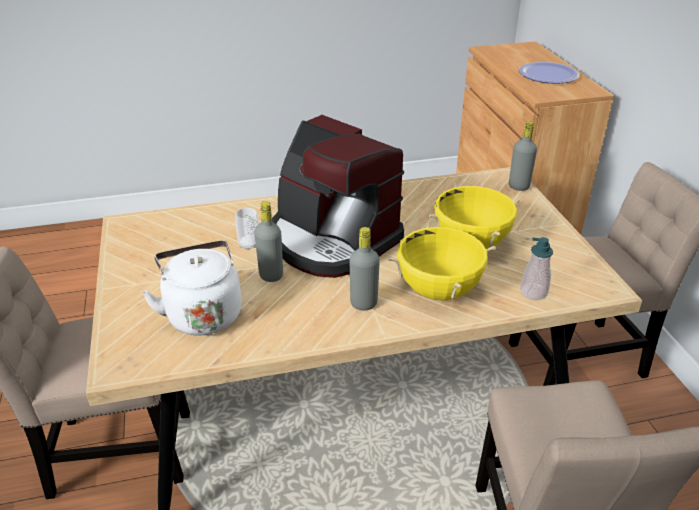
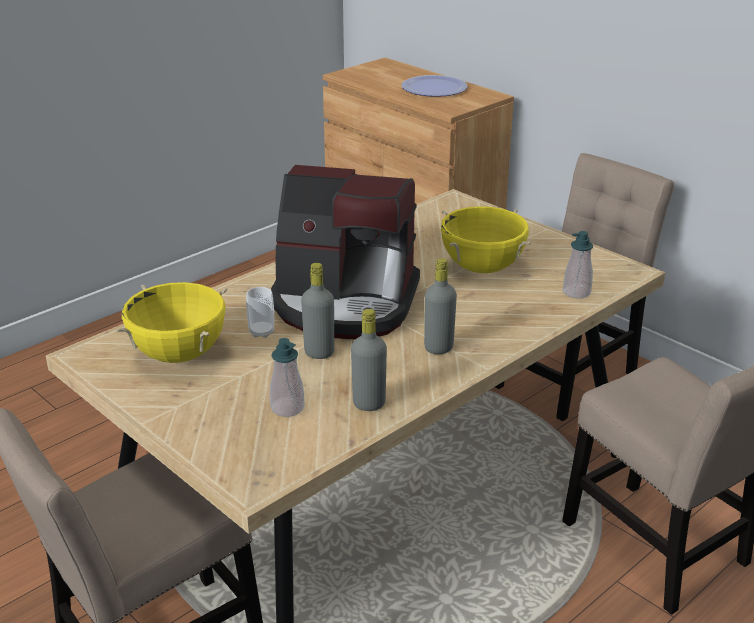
camera: 30 degrees left, 5 degrees down
(203, 313) = (287, 408): white kettle -> soap dispenser
(438, 291) = (494, 316): yellow cooking pot -> yellow cooking pot (178, 355)
(519, 186) = (474, 206): grey bottle -> grey bottle (369, 404)

